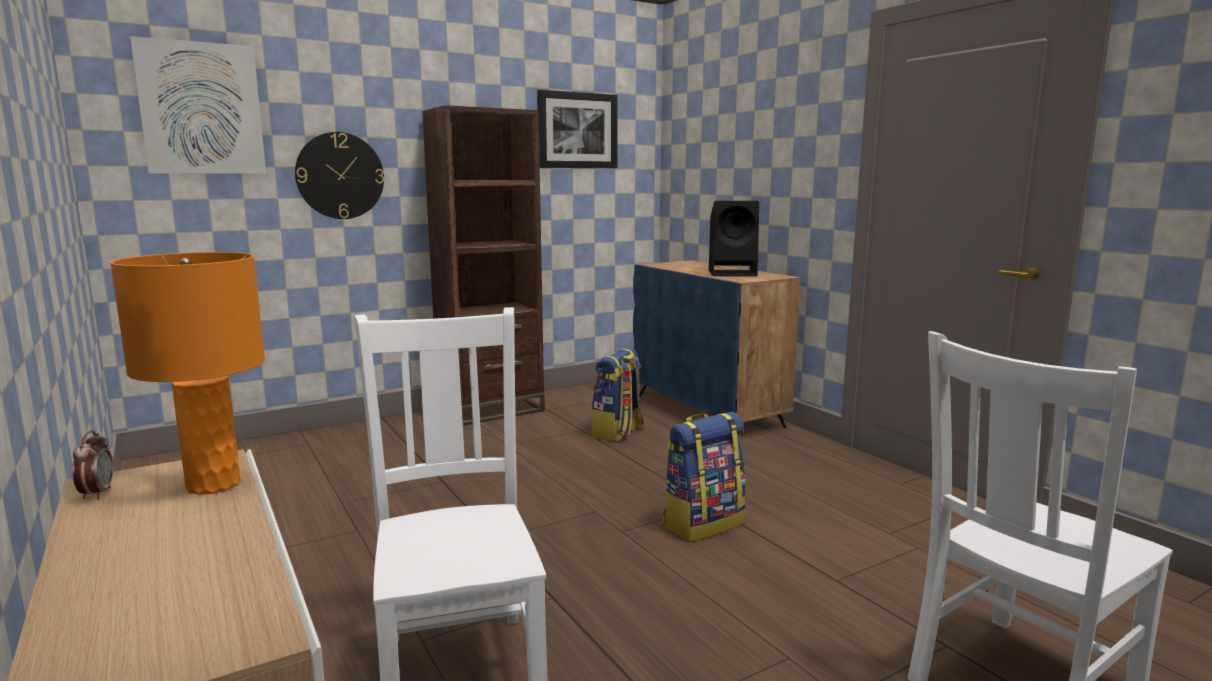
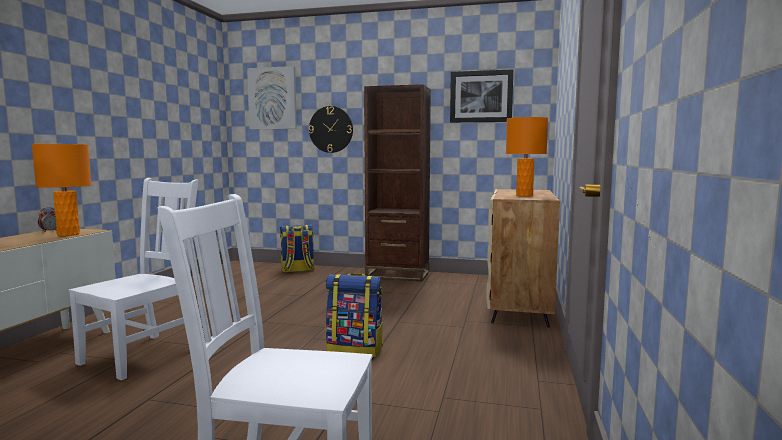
camera: 45 degrees right, 5 degrees down
(618, 432) = (432, 300): backpack -> backpack (297, 270)
(708, 410) = (519, 304): blue cabinet -> beige cabinet
(733, 273) = (524, 195): black speaker -> orange table lamp

